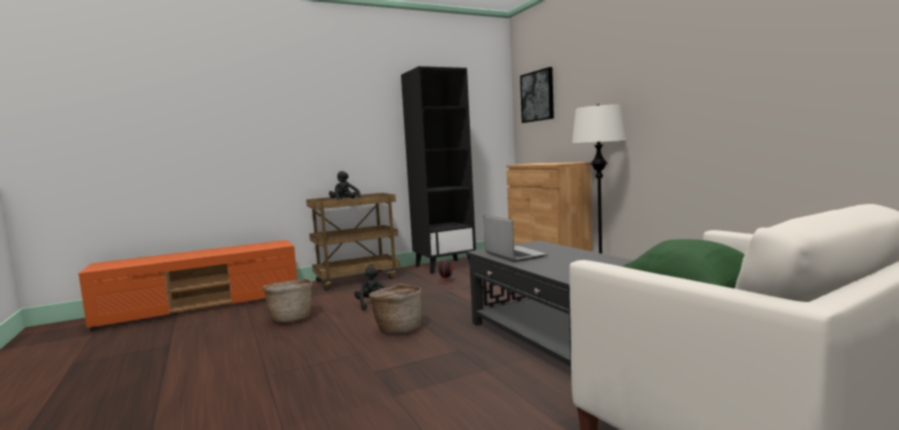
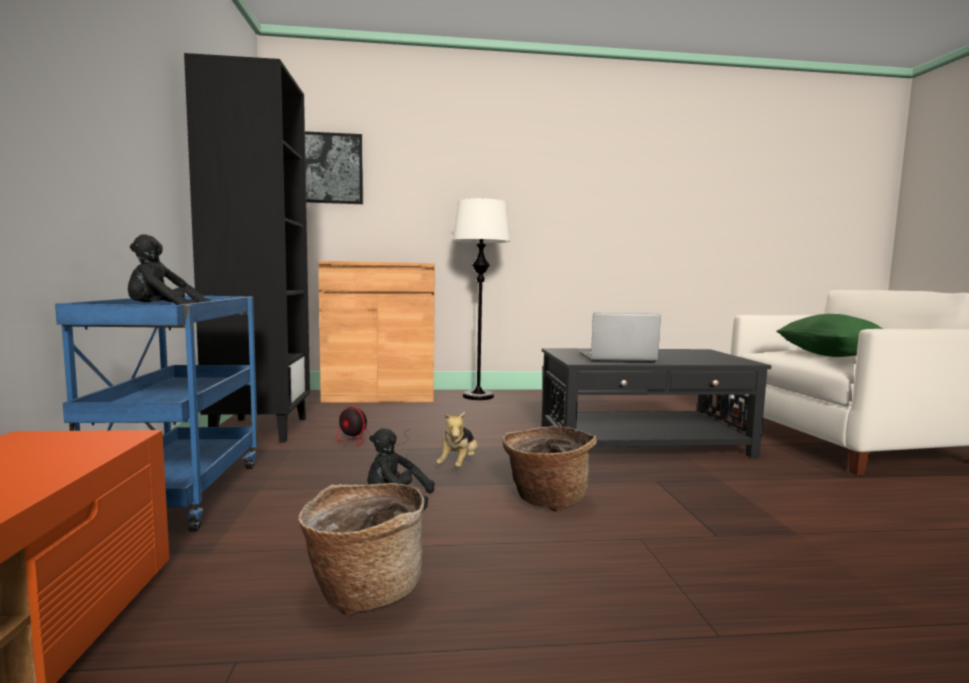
camera: 70 degrees left, 0 degrees up
(357, 279) = (180, 493): brown cart -> blue cart
(434, 304) = (459, 465): none -> plush toy

